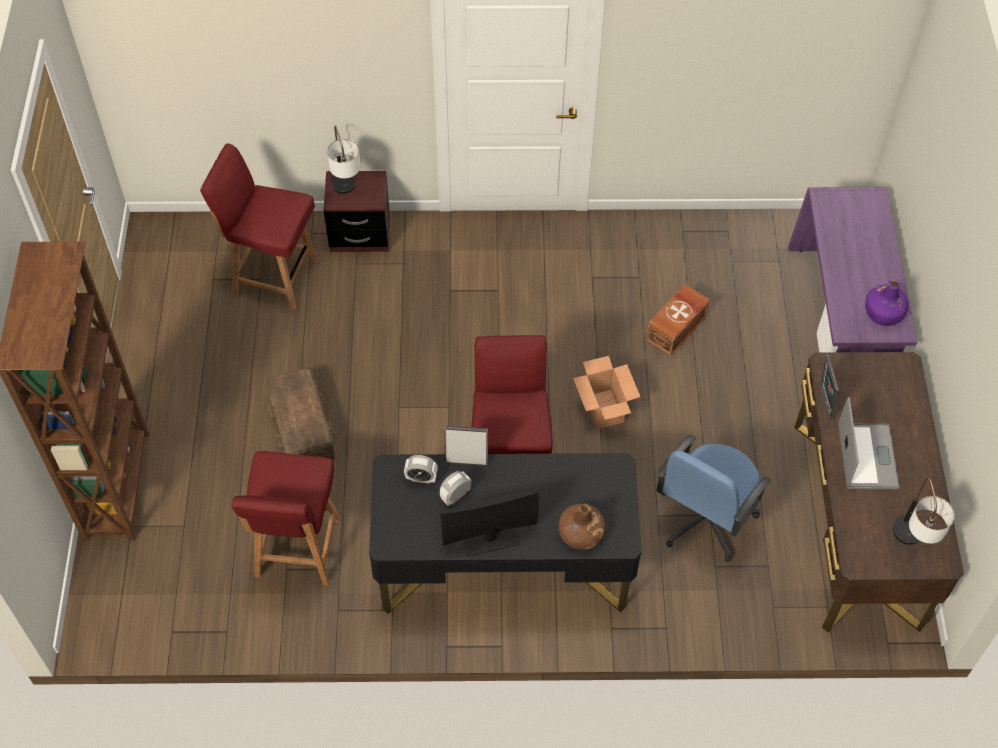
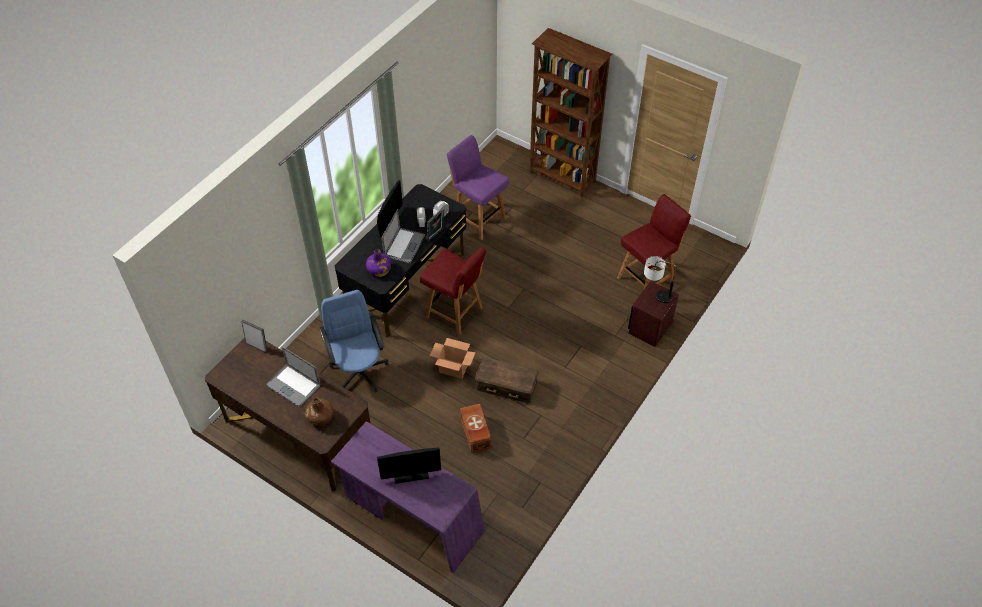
camera: 125 degrees right, 5 degrees down
(297, 550) = (478, 219): red chair -> purple chair
(301, 427) = (542, 248): brown storage box -> brown storage box (506, 385)
(520, 488) = (404, 245): none -> laptop
(580, 534) = (363, 253): brown bottle -> brown bottle (320, 417)
(824, 402) = (337, 389): picture frame -> picture frame (257, 346)
(853, 254) = (411, 474): none -> monitor
(883, 313) = (361, 458): purple bottle -> purple bottle (379, 270)
(910, 544) = (237, 369): table lamp -> none

